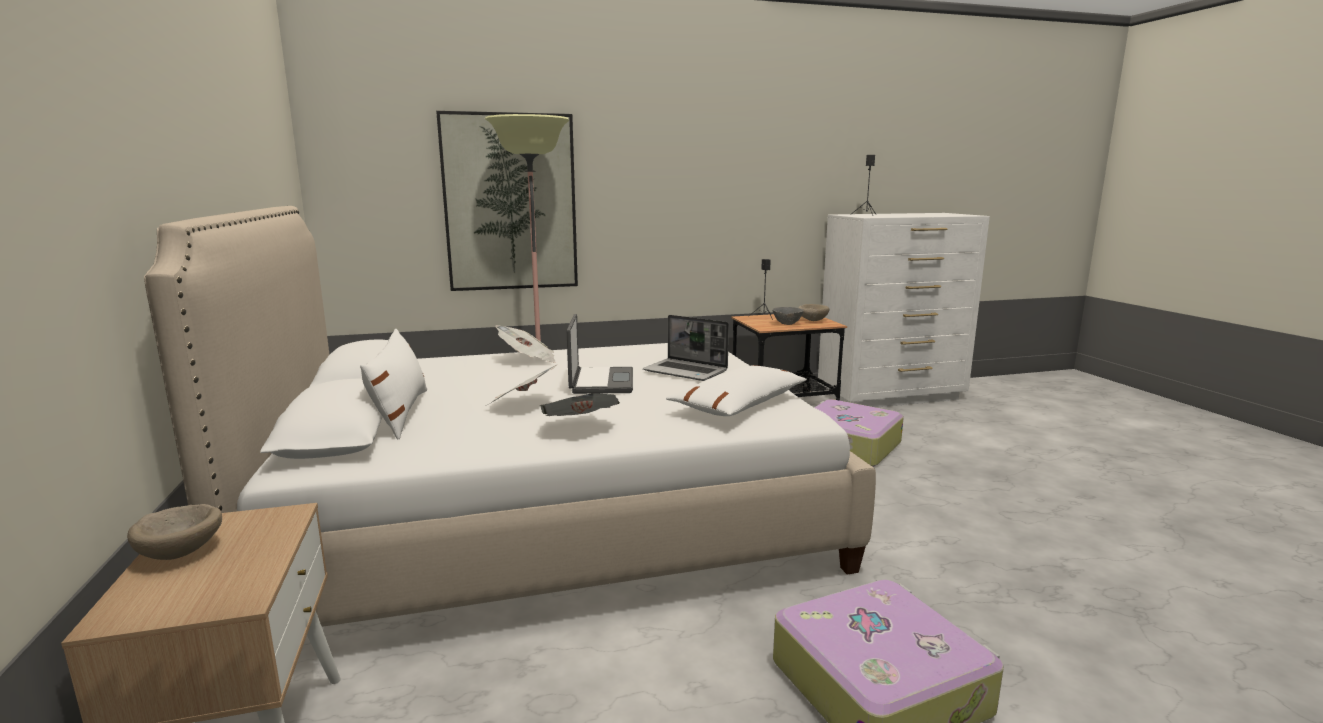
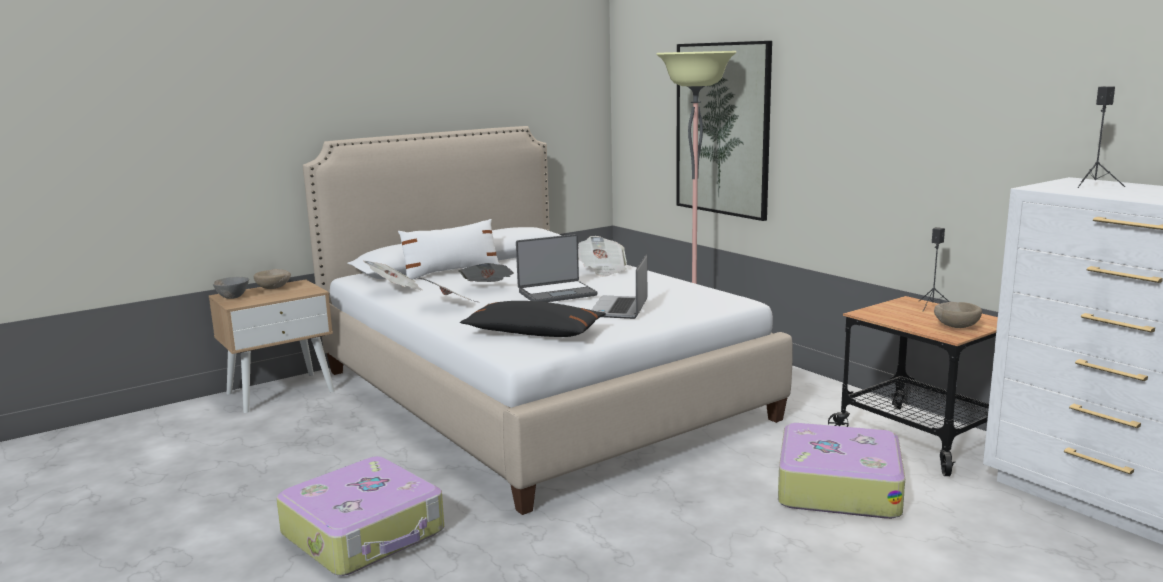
camera: 70 degrees right, 0 degrees up
(443, 448) = (395, 290): none -> newspaper
(740, 404) = (533, 332): white pillow -> black pillow
(787, 324) = (906, 319): grey bowl -> grey bowl (232, 297)

